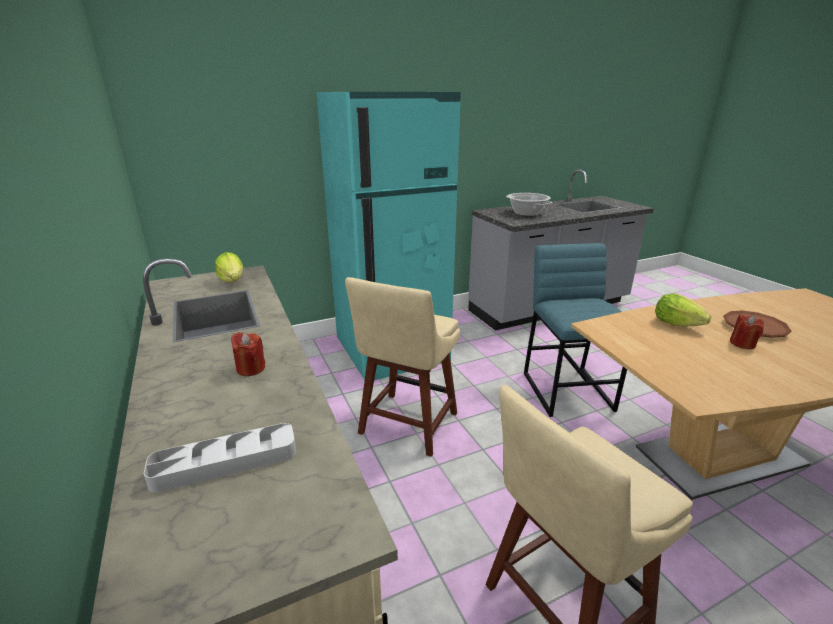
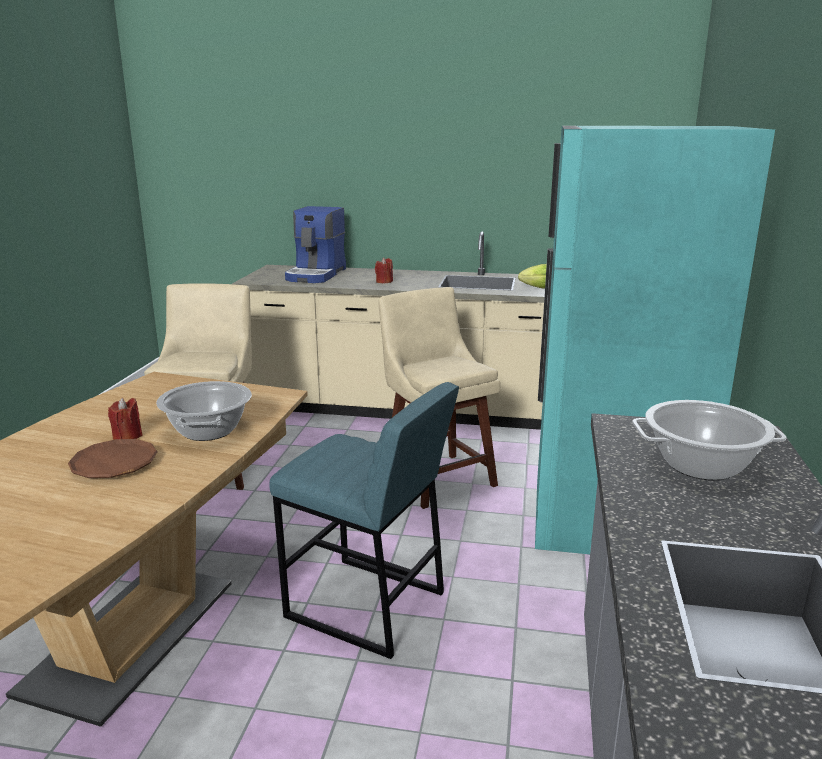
camera: 125 degrees right, 5 degrees down
(226, 462) = (317, 274): grey tray -> coffee machine
(676, 324) = (208, 431): lettuce -> cooking pot

